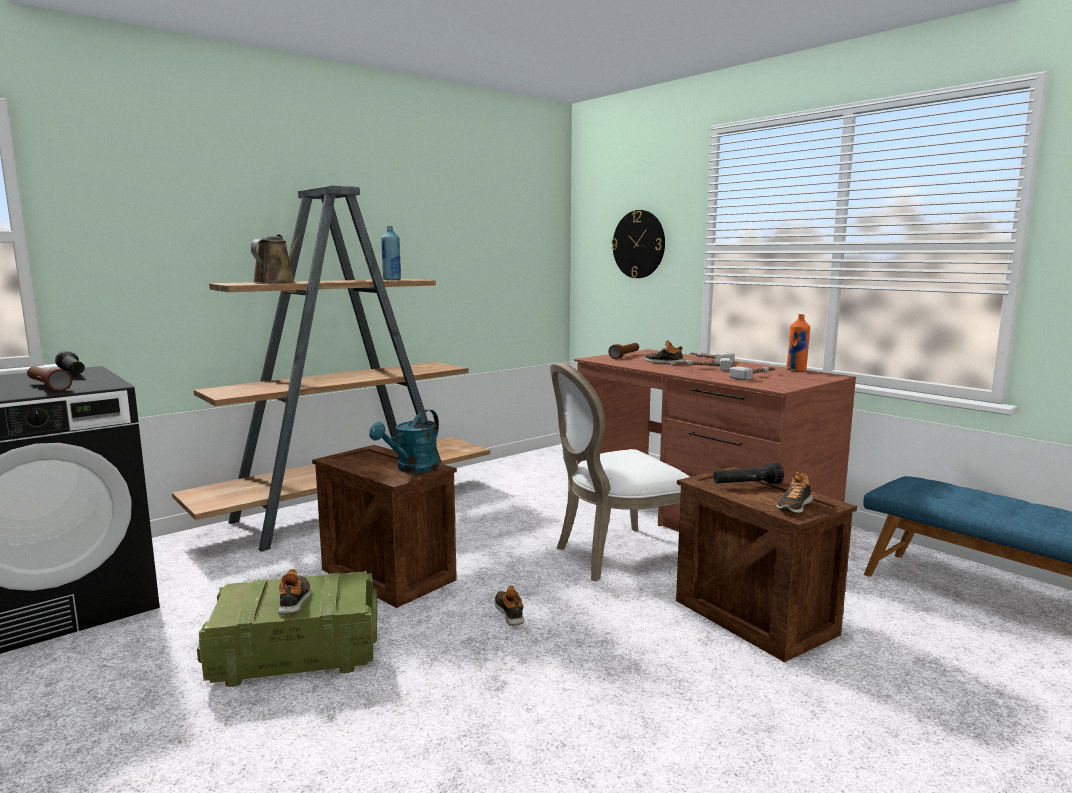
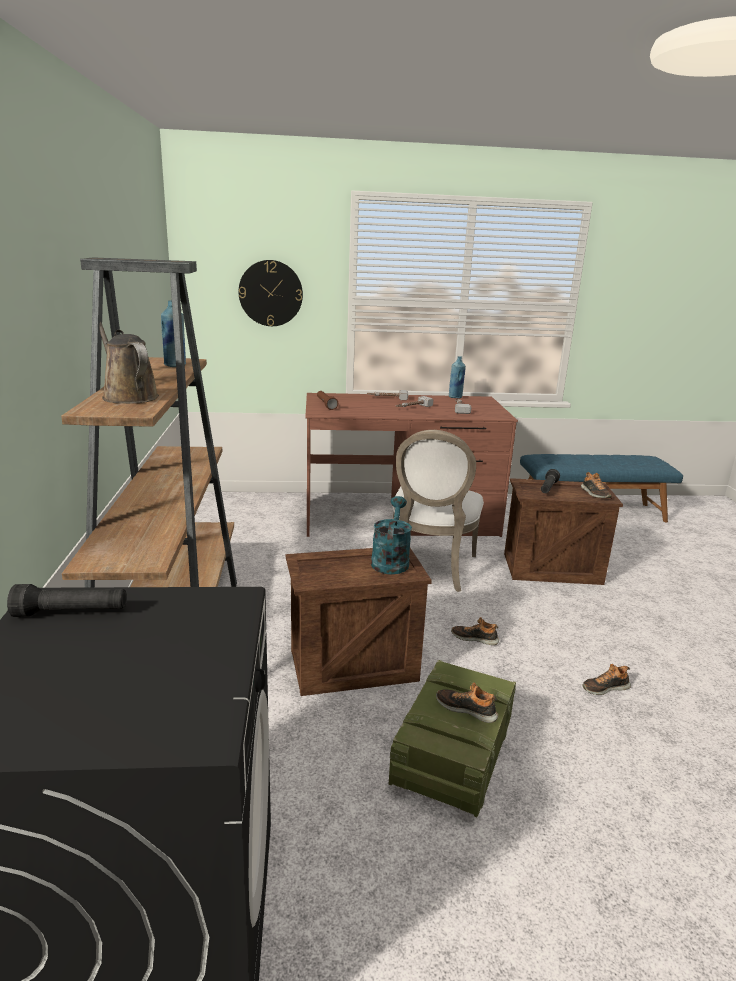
camera: 55 degrees left, 10 degrees up
(48, 387) = (183, 639): brown flashlight -> none
(412, 469) = (390, 560): turquoise watering can -> turquoise watering can turned 150 degrees counterclockwise
(664, 363) = (374, 407): shoe -> shoe (605, 687)
(796, 370) = (455, 397): orange bottle -> blue bottle

